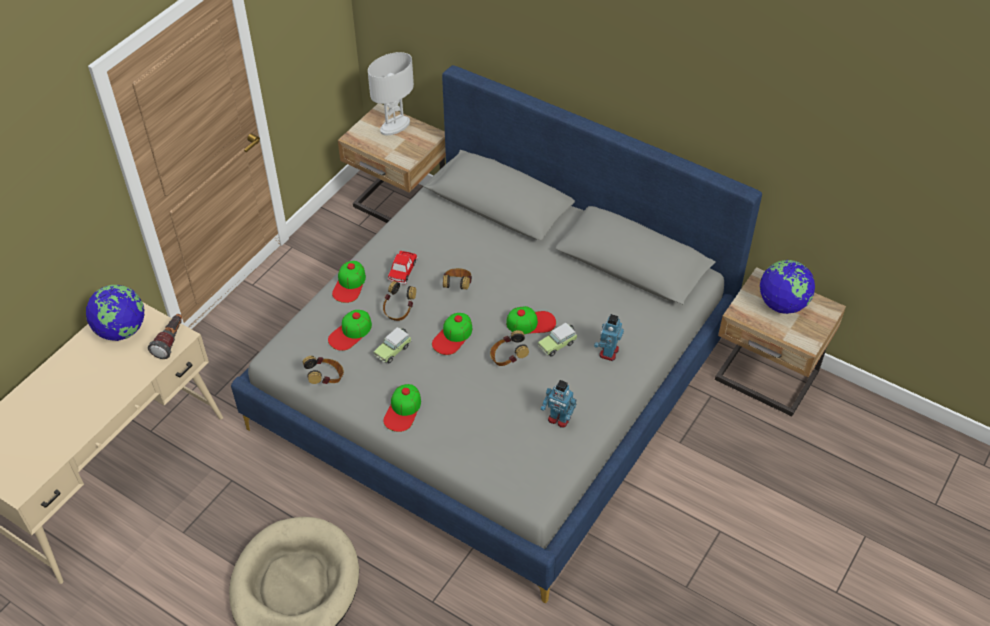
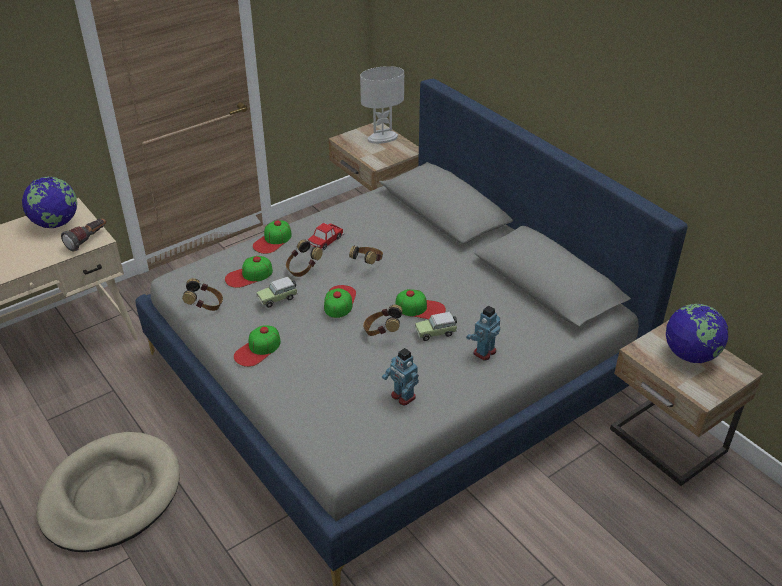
camera: 20 degrees right, 10 degrees down
(453, 336) = (339, 301): cap -> cap turned 135 degrees clockwise

